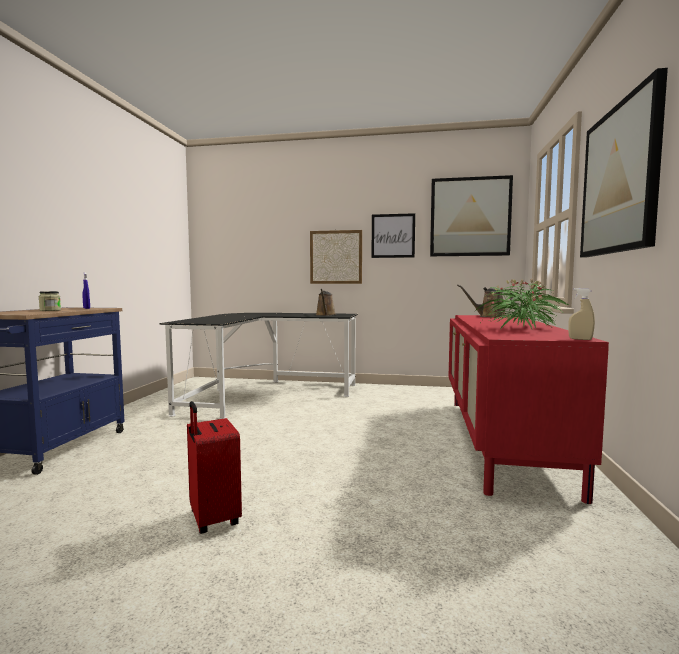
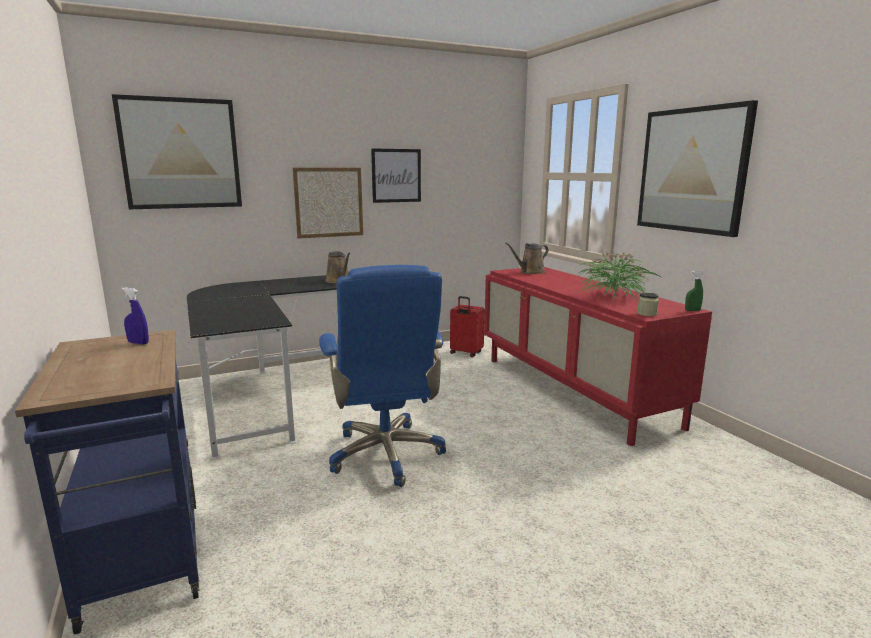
camera: 35 degrees left, 10 degrees up
(50, 310) = (118, 362): jar -> jar (647, 314)
(212, 519) = (490, 550): red suitcase -> red suitcase (465, 353)
(258, 441) = (385, 457): none -> blue office chair
(470, 217) = (474, 156): picture -> picture (181, 154)
(580, 339) = (692, 310): beige spray bottle -> green spray bottle

